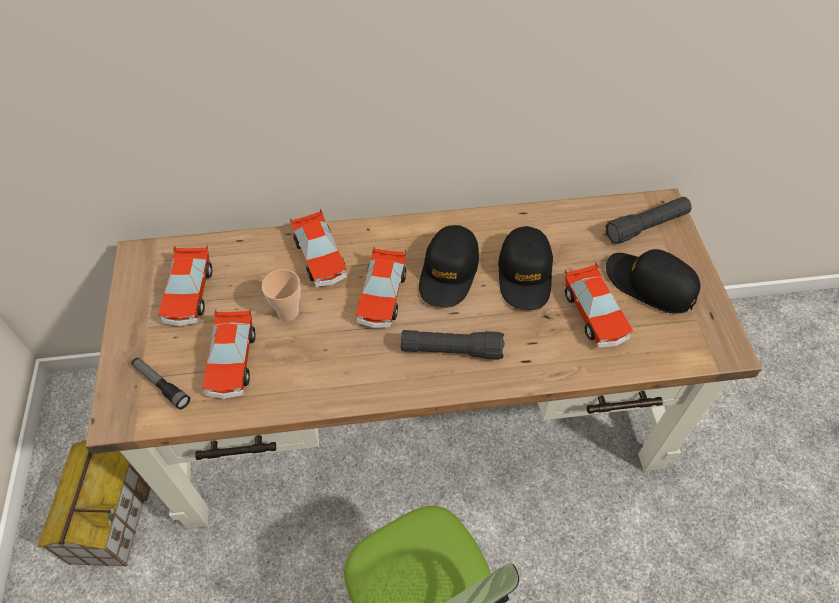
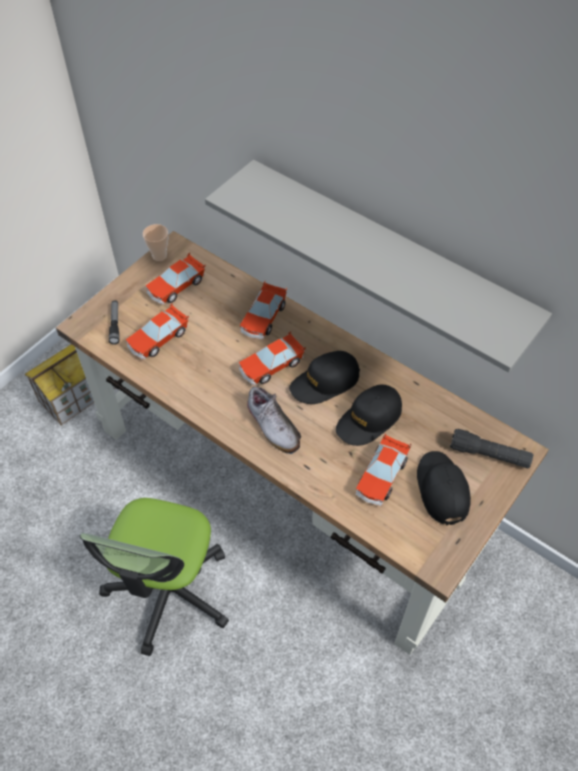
camera: 45 degrees right, 0 degrees up
(288, 312) = (213, 335): cup -> cup (159, 256)
(451, 350) = (273, 426): black flashlight -> shoe
(452, 83) = (387, 255): none -> grey shelf

